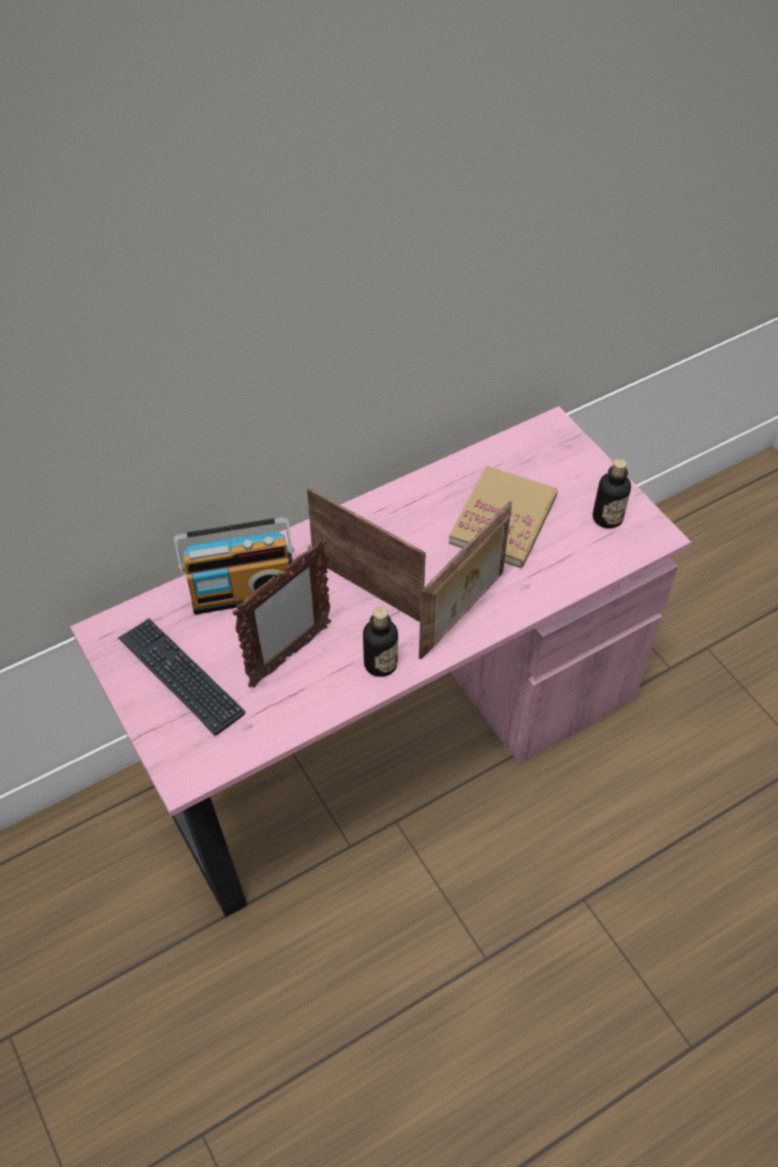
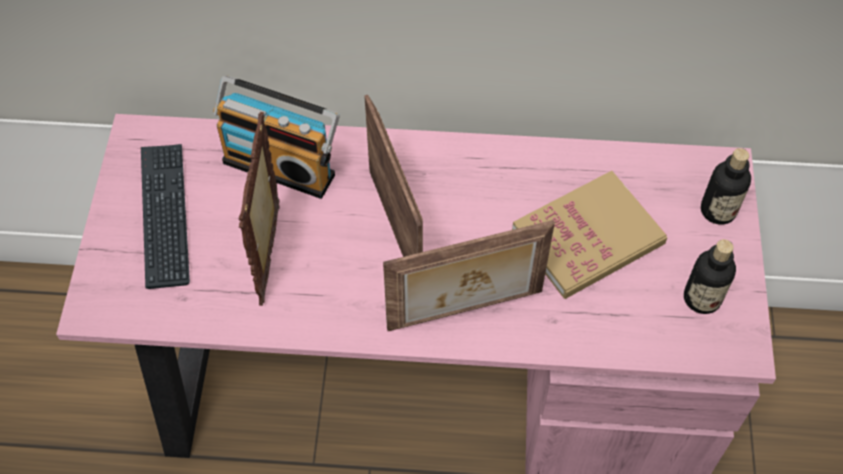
camera: 35 degrees right, 5 degrees up
(289, 656) = (271, 253): picture frame -> picture frame turned 105 degrees clockwise
(380, 664) = (346, 312): bottle -> bottle (718, 210)

